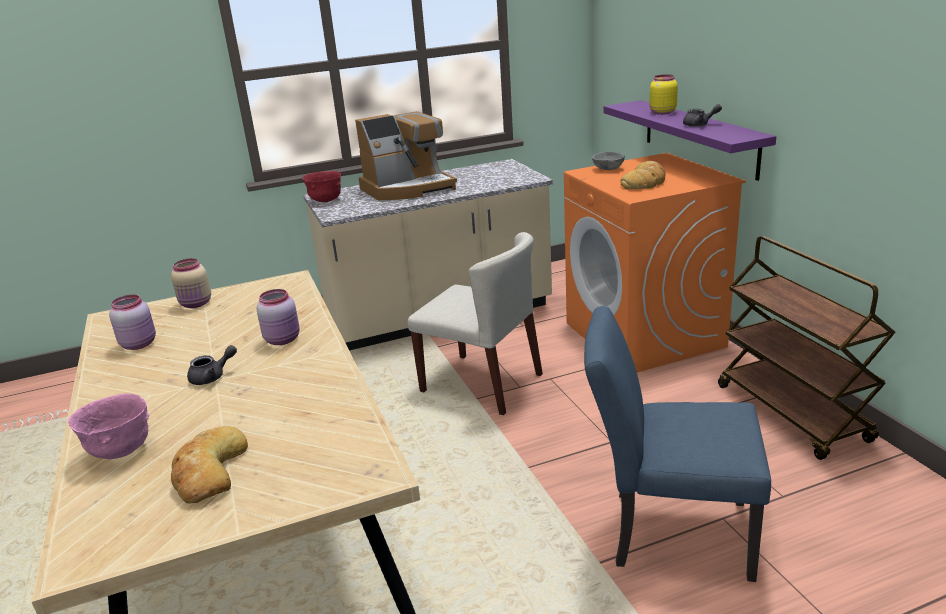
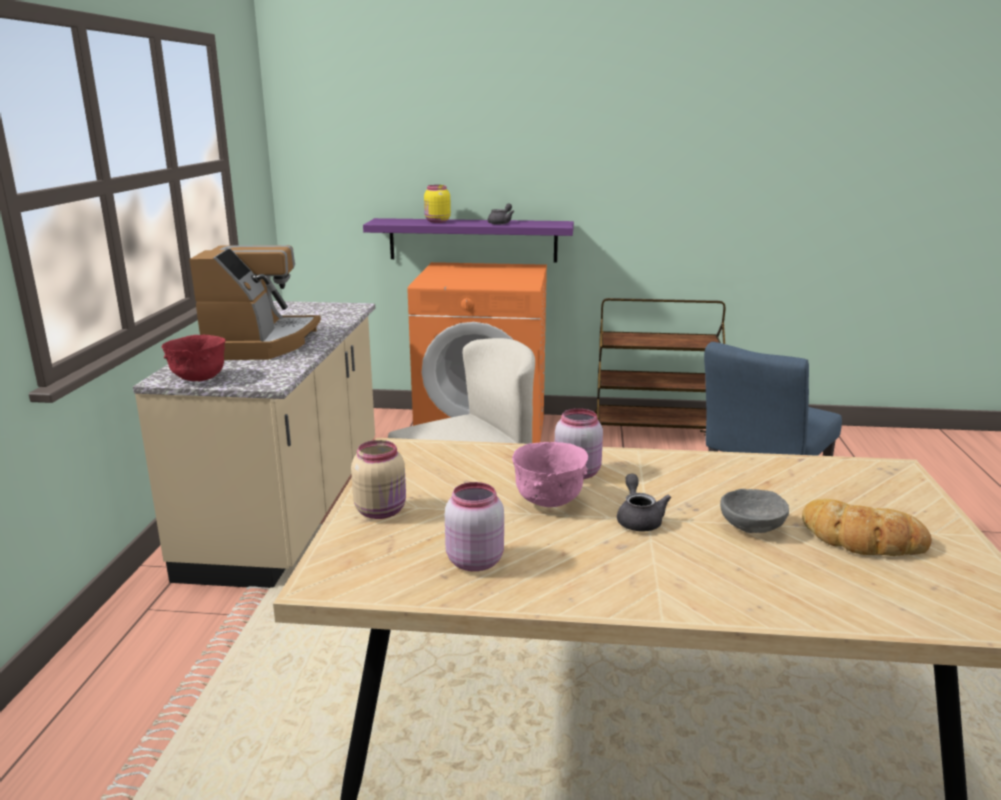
camera: 65 degrees left, 5 degrees down
(120, 451) = (792, 588): pink bowl -> pink bowl (548, 502)
(608, 169) = (436, 278): grey bowl -> grey bowl (752, 527)
(645, 182) = (496, 278): bread -> none

